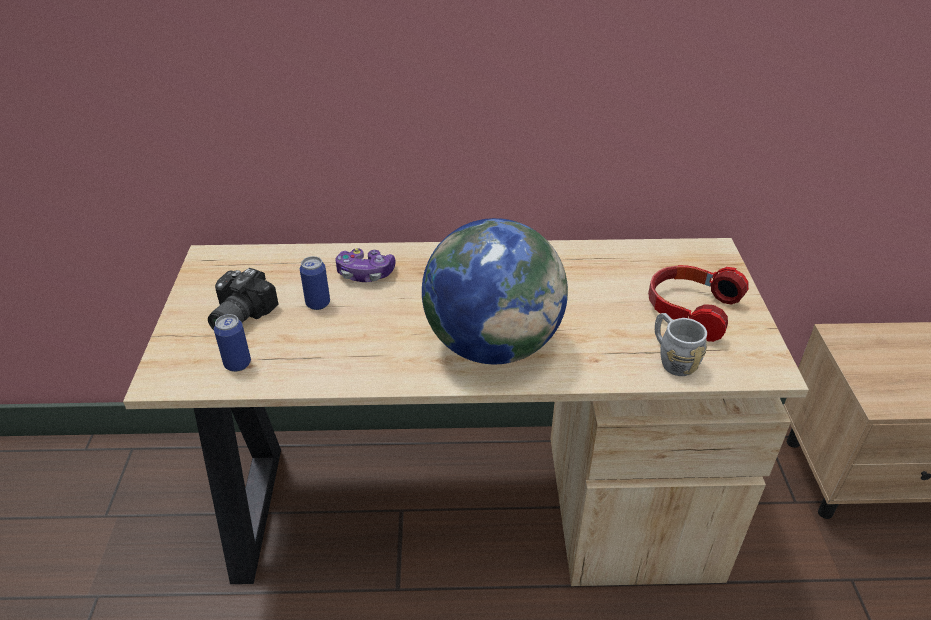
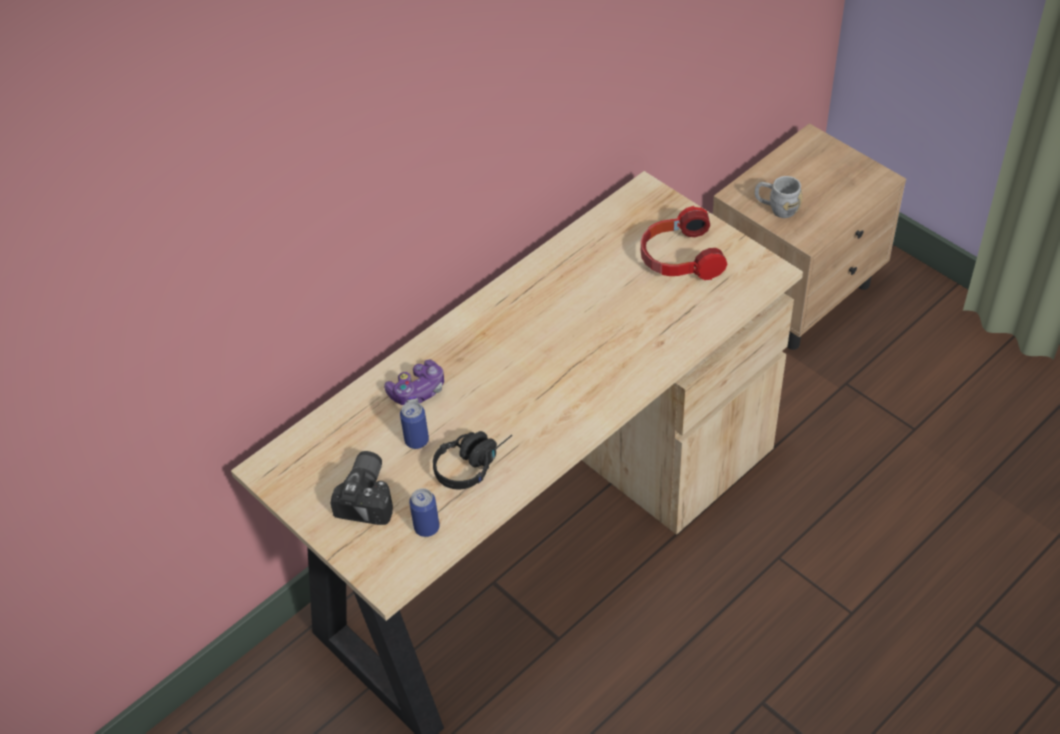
camera: 40 degrees left, 10 degrees up
(237, 316) = (370, 496): camera -> camera turned 150 degrees counterclockwise
(332, 344) = (473, 463): none -> black headphones
(492, 345) = (583, 380): globe -> none
(672, 359) = (706, 306): grey mug -> grey mug (776, 208)

